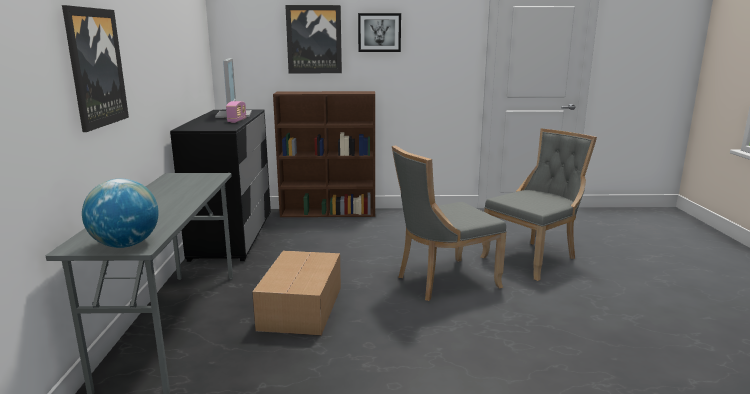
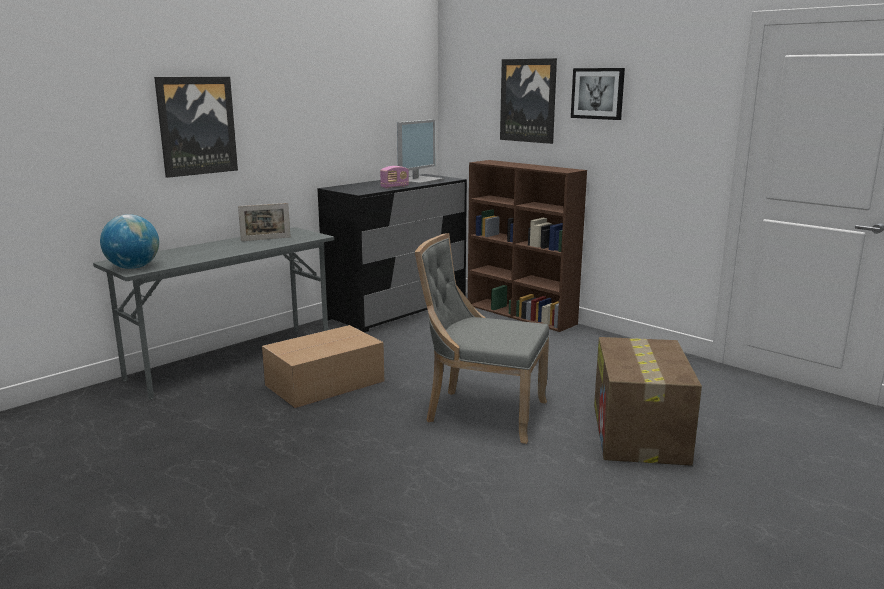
camera: 45 degrees right, 0 degrees up
(175, 187) = (266, 239): none -> picture frame
(533, 258) = (639, 434): grey chair -> cardboard box

